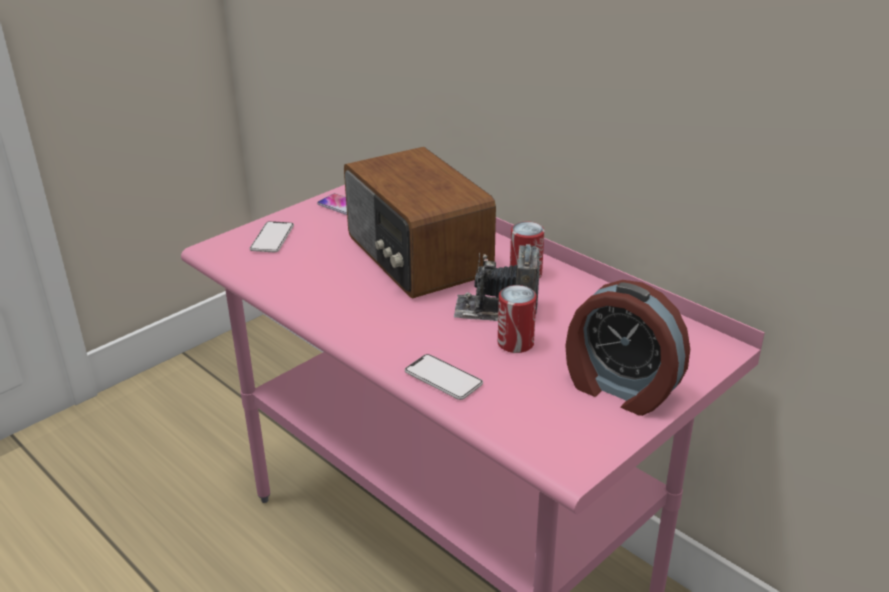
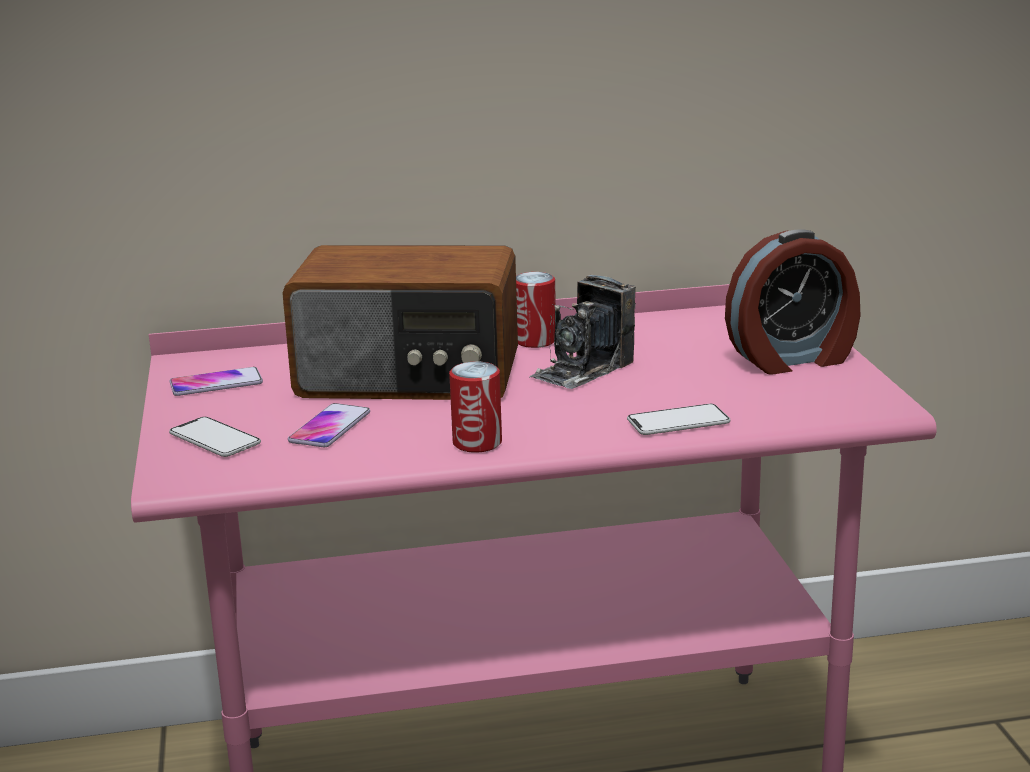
camera: 55 degrees left, 10 degrees down
(318, 262) = (330, 427): none -> phone
(515, 343) = (659, 377): can -> can (477, 443)

